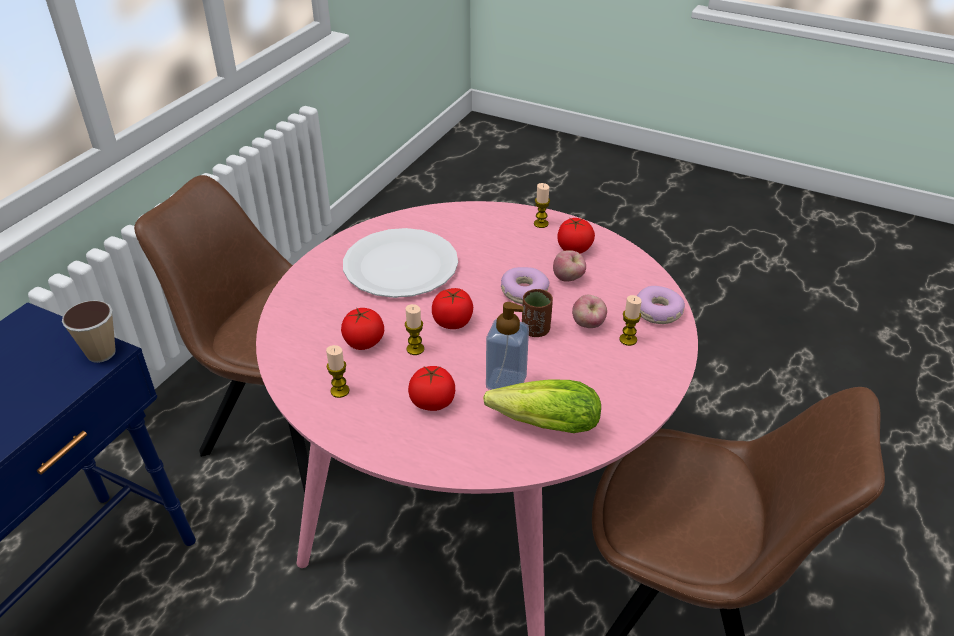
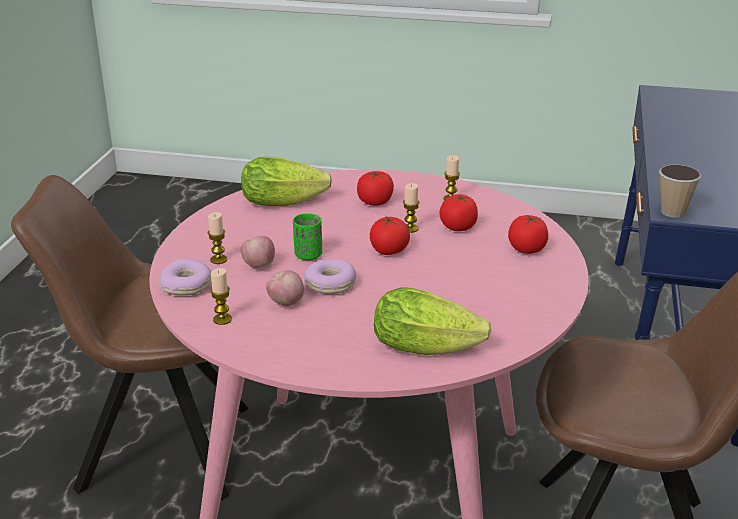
camera: 165 degrees right, 10 degrees down
(400, 265) = (475, 290): white plate -> none
(466, 224) = (431, 347): none -> lettuce
(506, 382) = (322, 219): soap dispenser -> none
(535, 330) = (308, 255): brown cup -> green cup
(541, 224) = (335, 363): candle -> candle (222, 319)
(574, 249) = (285, 336): tomato -> tomato (526, 249)

